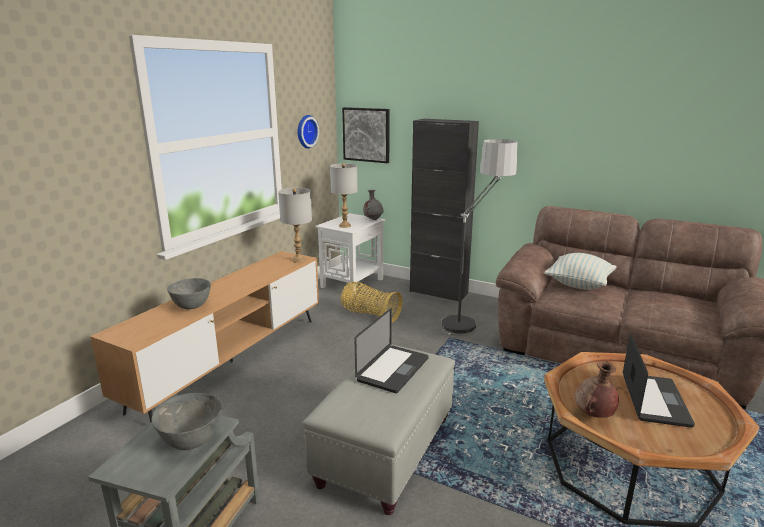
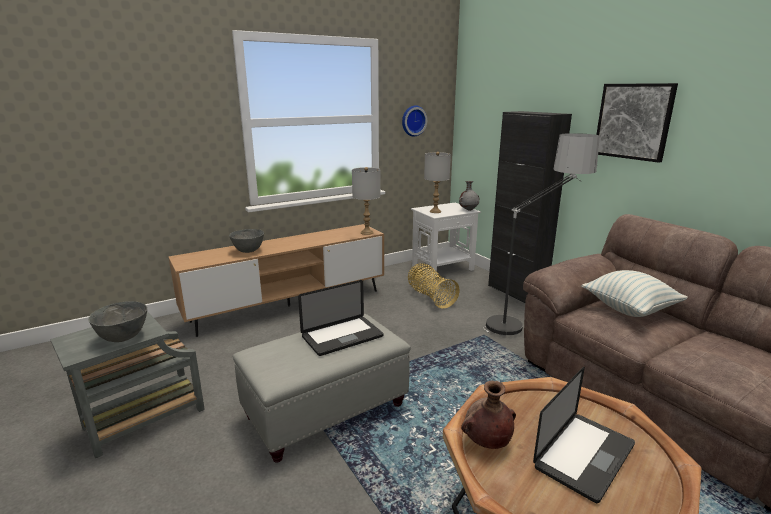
camera: 30 degrees right, 0 degrees up
(366, 134) = (475, 127): picture -> picture (633, 121)

